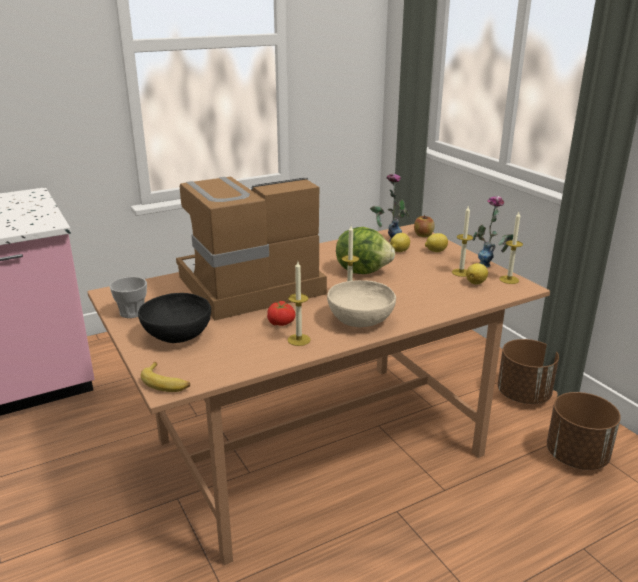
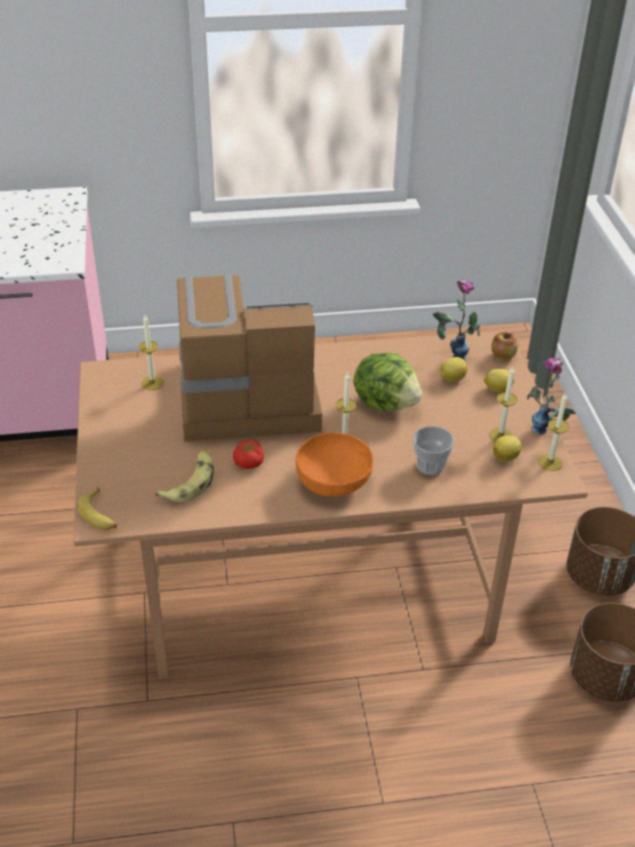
camera: 20 degrees right, 15 degrees up
(132, 312) = (109, 408): cup -> cup (430, 466)
(177, 334) = (138, 452): black bowl -> none
(238, 344) = (190, 482): none -> banana
(299, 340) = (253, 493): candle -> candle (152, 383)
(360, 319) = (333, 481): beige bowl -> orange bowl

